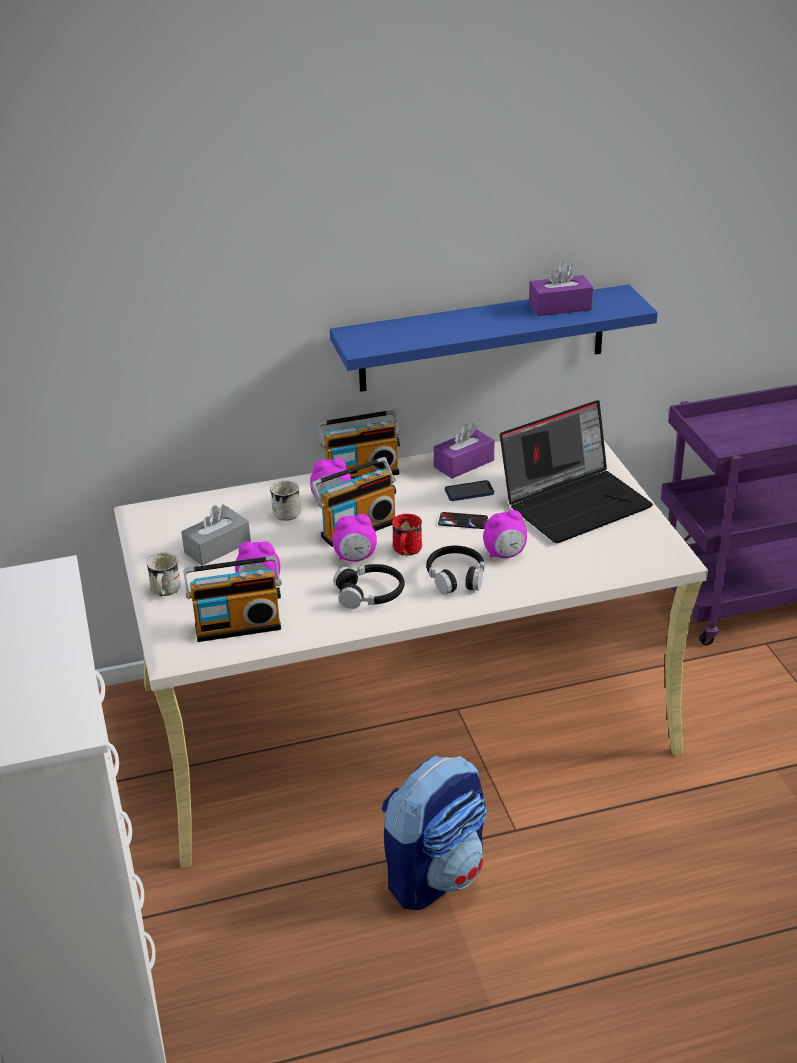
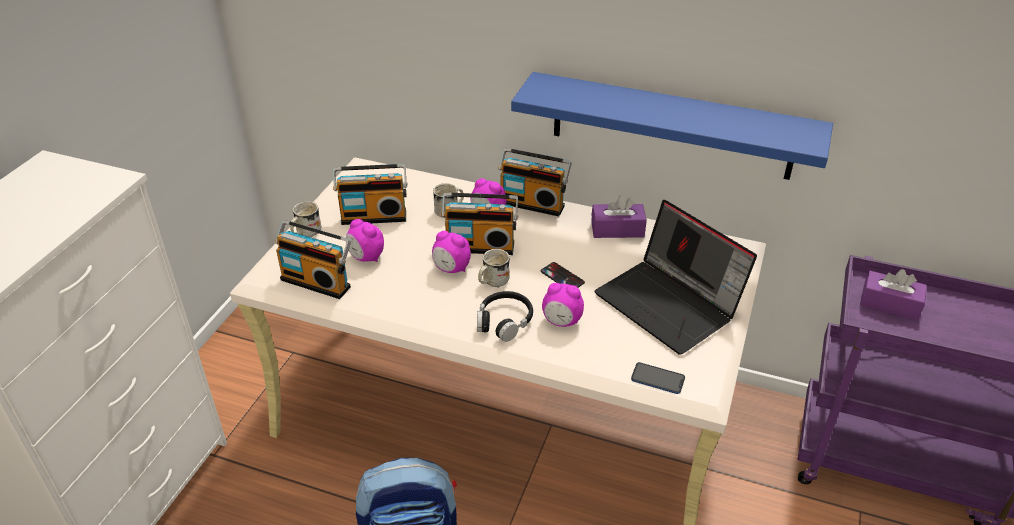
camera: 35 degrees right, 5 degrees up
(217, 547) = (374, 215): grey tissue box -> radio
(370, 594) = (428, 303): black headphones -> none
(405, 551) = (492, 281): red mug -> white mug
(469, 492) = (594, 255): phone -> phone (657, 379)
(560, 306) = (740, 120): purple tissue box -> purple tissue box (889, 304)
(575, 502) = (670, 304): laptop -> laptop turned 45 degrees clockwise

